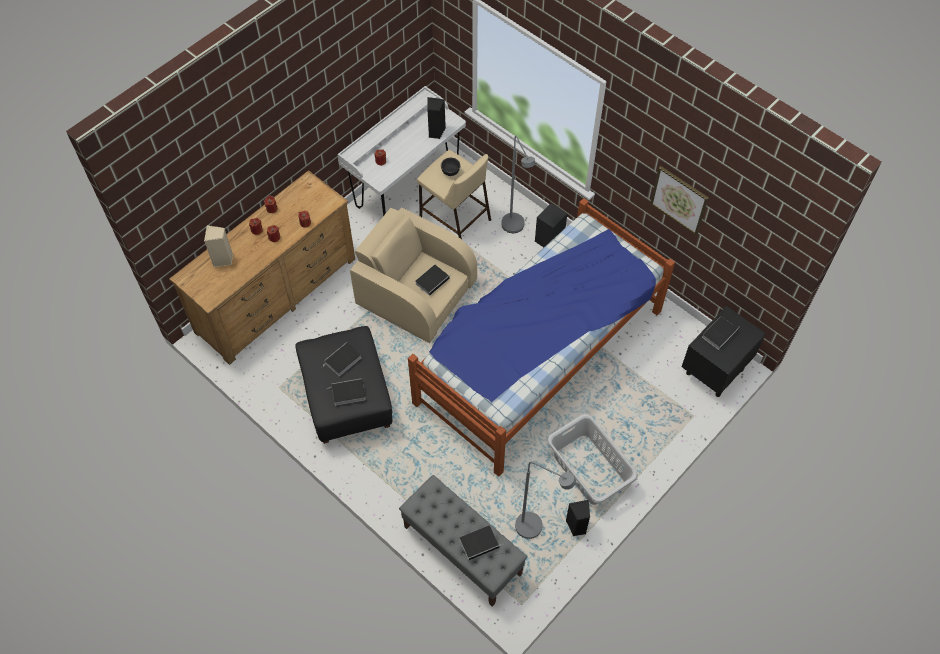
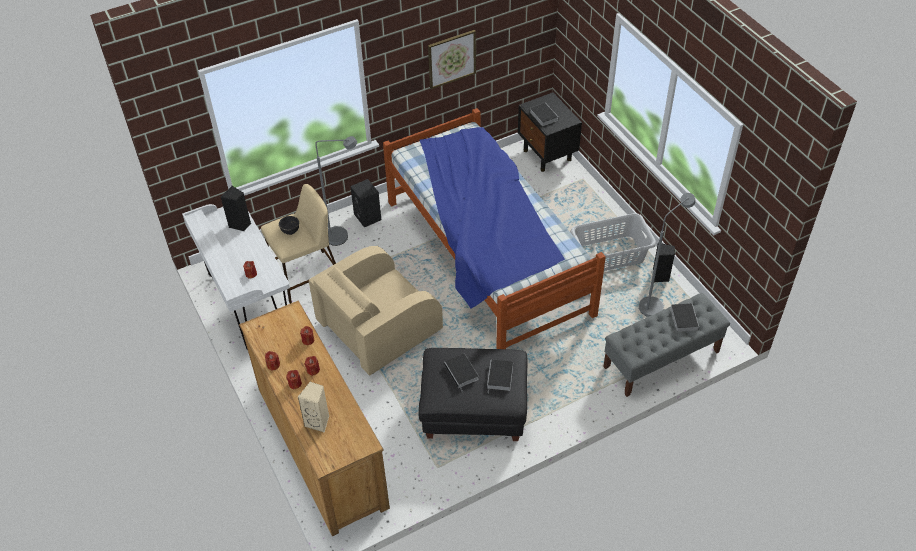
camera: 70 degrees left, 10 degrees down
(432, 280) = (388, 293): book -> none

